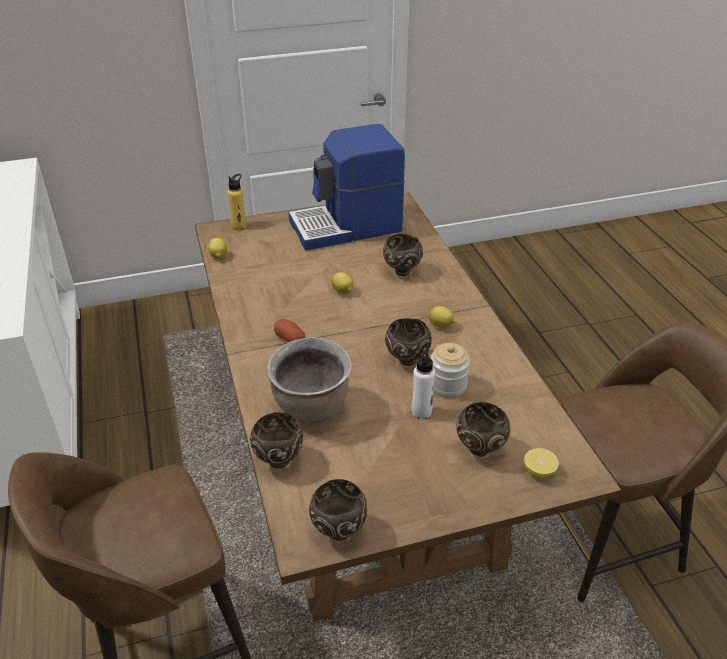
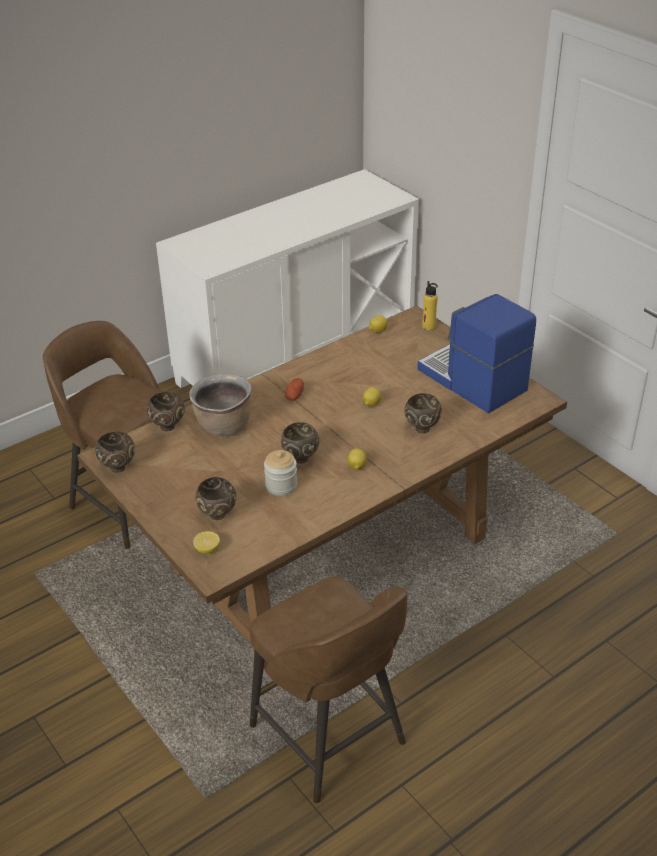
camera: 70 degrees right, 0 degrees up
(421, 411) = (245, 478): white bottle -> none

